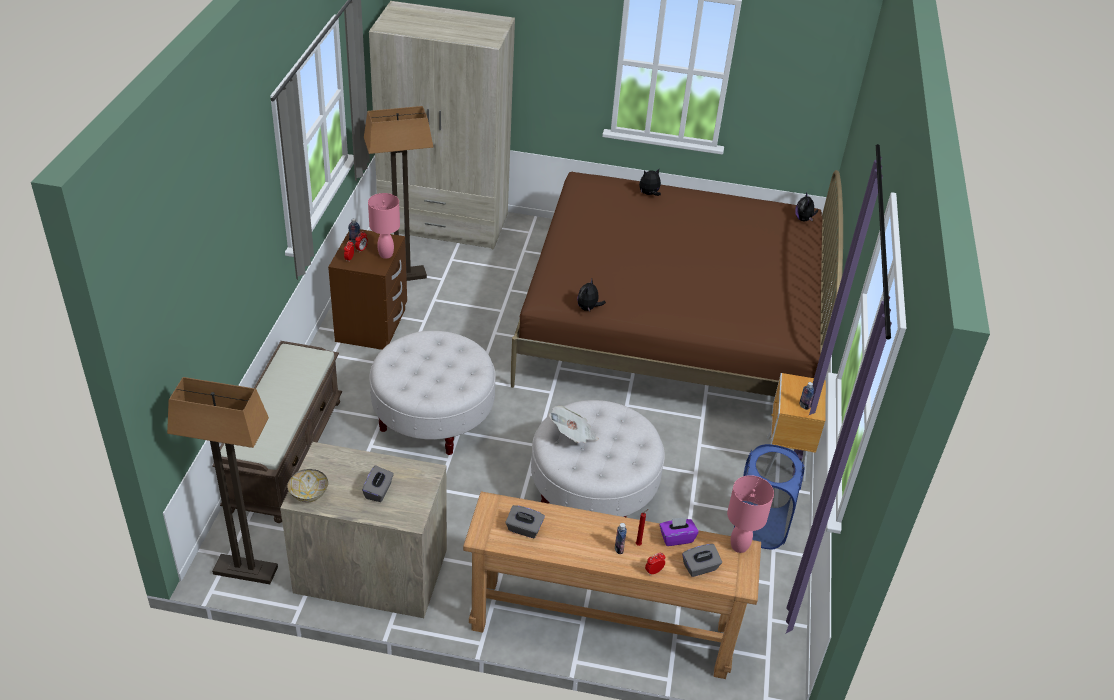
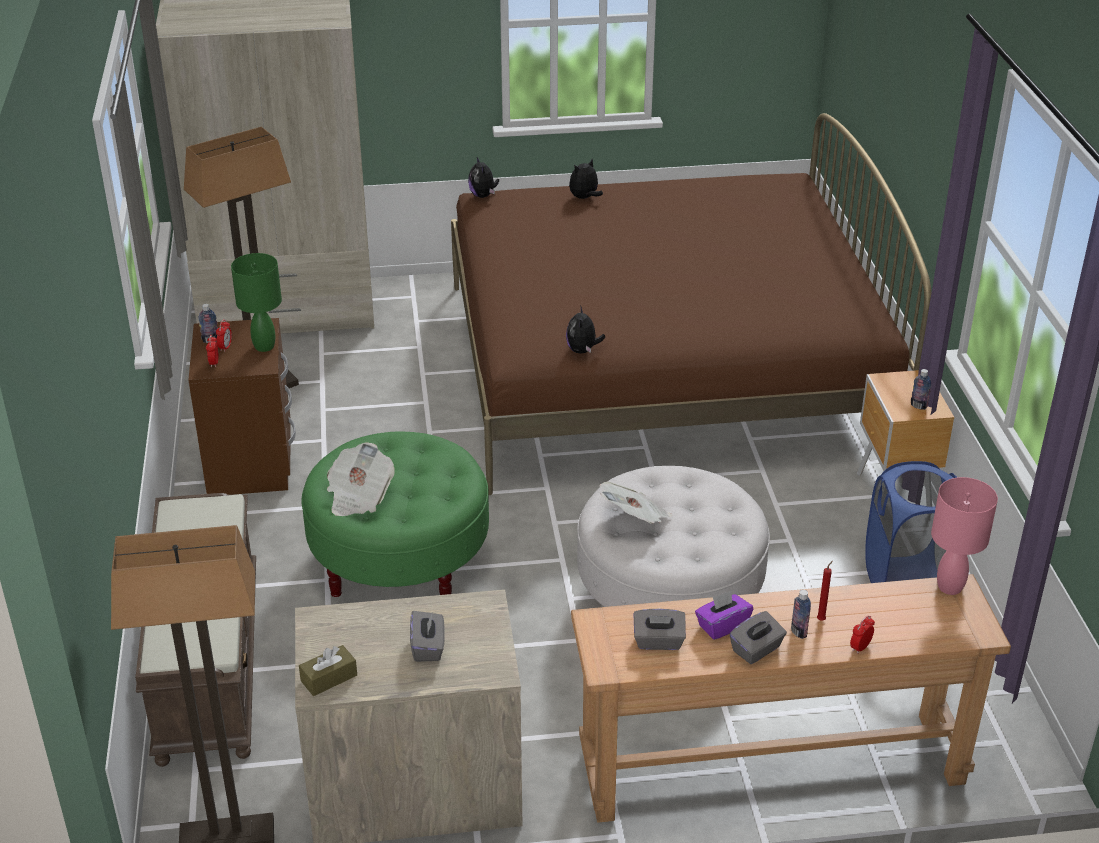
camera: 15 degrees left, 5 degrees down
(309, 494) = (329, 678): bowl -> brown tissue box
(386, 254) = (264, 346): pink table lamp -> green table lamp
(405, 372) = (359, 496): none -> newspaper
(433, 417) = (399, 560): white ottoman -> green ottoman
(676, 538) = (865, 598): purple tissue box -> purple tissue box (722, 626)
(700, 567) = (916, 626): grey tissue box -> grey tissue box (756, 650)
(804, 219) = (797, 187): plush toy -> plush toy (483, 195)

